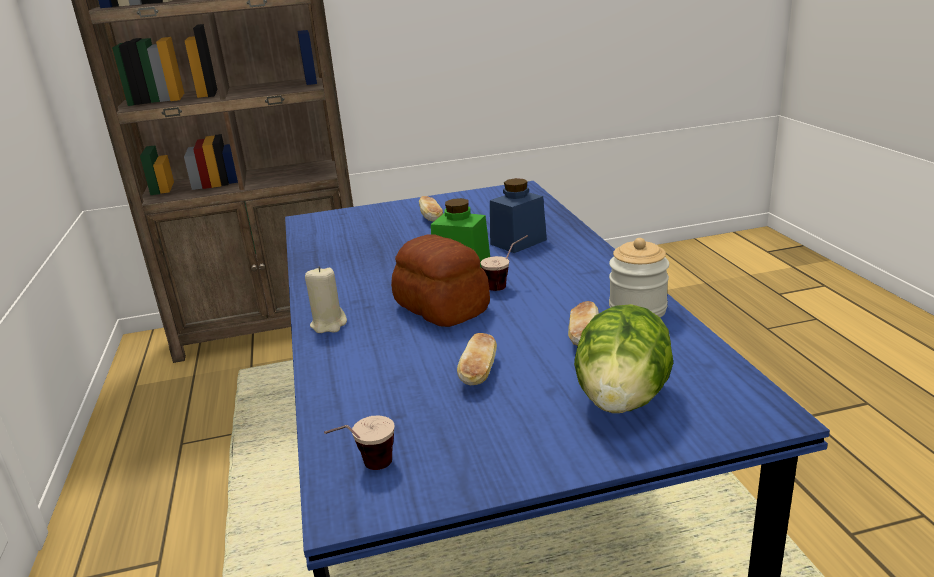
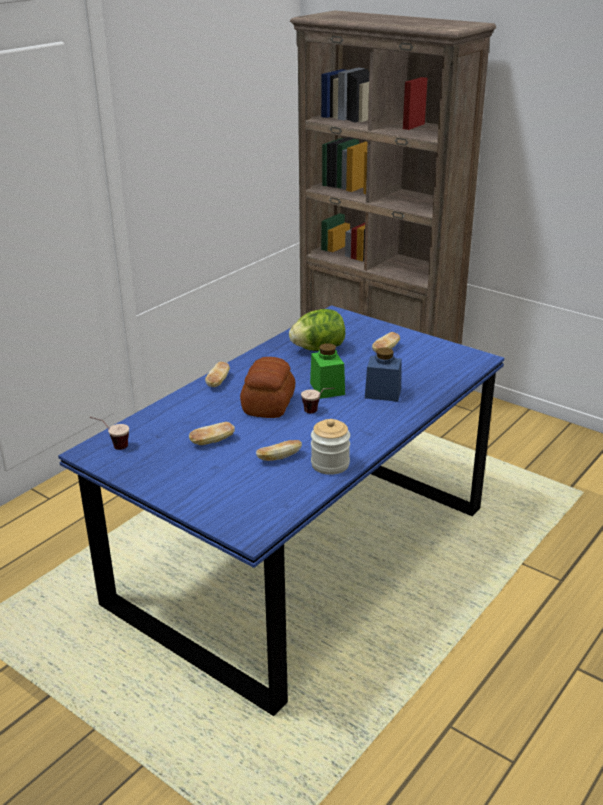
camera: 50 degrees right, 5 degrees up
(329, 324) = (218, 382): beige candle -> bread
(622, 399) = (225, 489): lettuce -> lettuce (318, 349)

